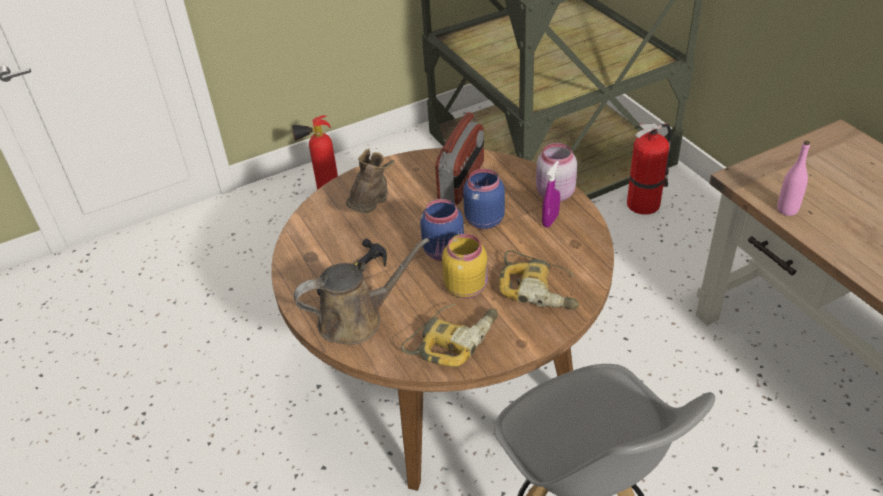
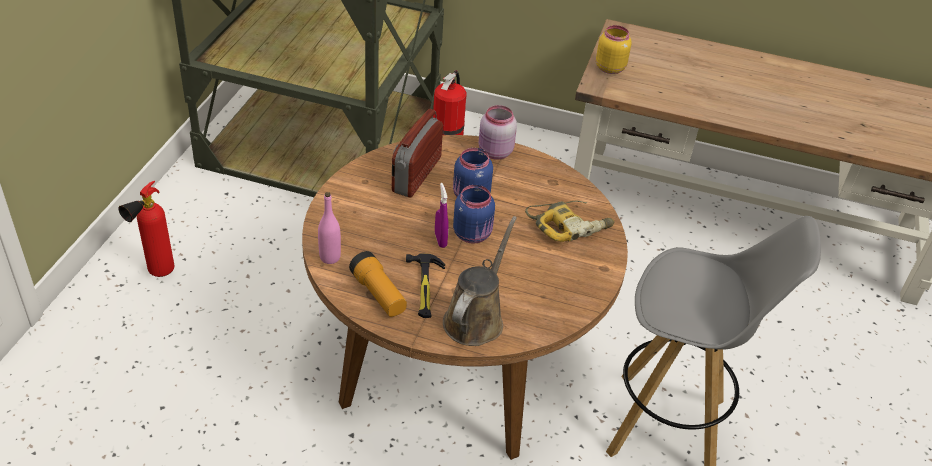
camera: 50 degrees left, 0 degrees up
(313, 259) = (378, 294): none -> flashlight
(372, 207) = (371, 229): brown boot -> none
(453, 338) = (558, 291): power drill -> none
(462, 182) = (416, 174): radio -> radio turned 135 degrees counterclockwise
(466, 287) = (521, 251): yellow jar -> yellow jar (609, 68)
(550, 220) = (516, 173): purple spray bottle -> purple spray bottle (440, 240)
(787, 210) = (647, 96): pink bottle -> pink bottle (330, 257)

